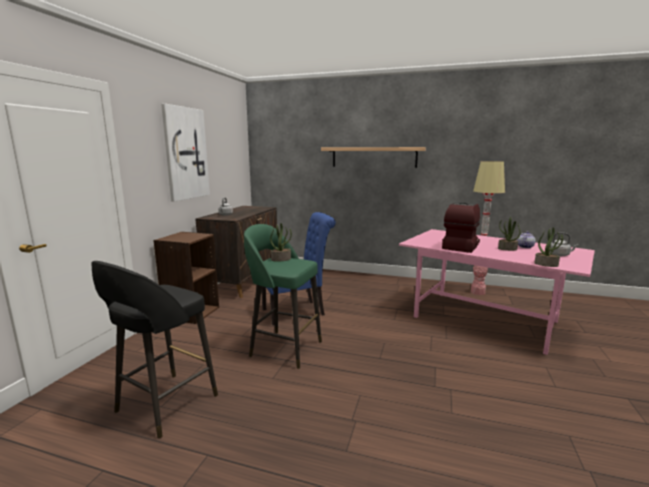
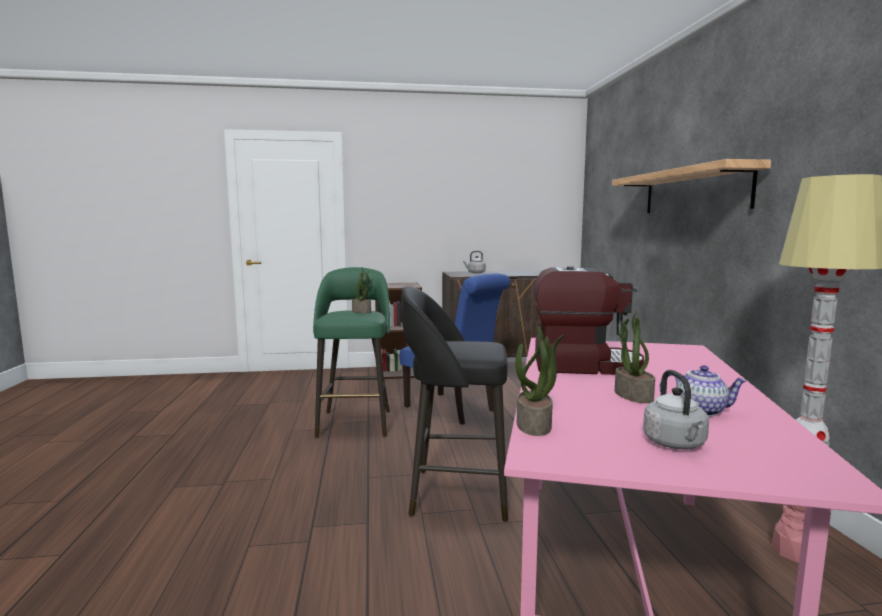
camera: 65 degrees right, 5 degrees down
(164, 405) = (236, 405): black stool -> black stool (456, 493)
(185, 153) = (440, 196): picture -> none

